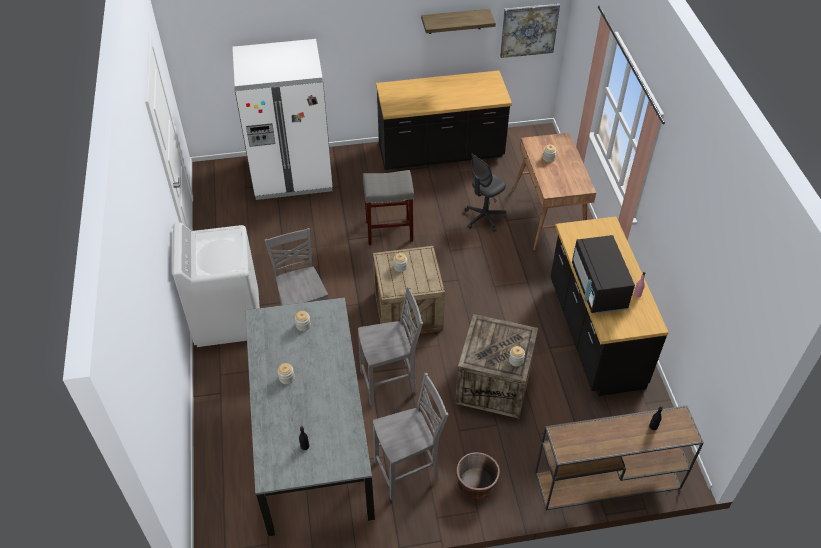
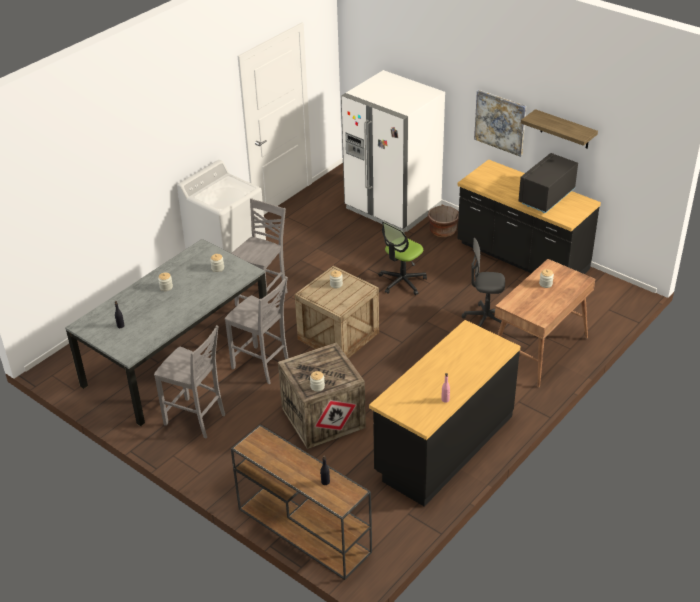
camera: 50 degrees right, 10 degrees down
(388, 231) = (402, 282): grey stool -> office chair
(476, 484) = (221, 459): brown planter -> brown planter (442, 231)
(529, 30) = (634, 172): picture -> picture (500, 122)
(598, 287) = (424, 375): black microwave -> black microwave (546, 197)

